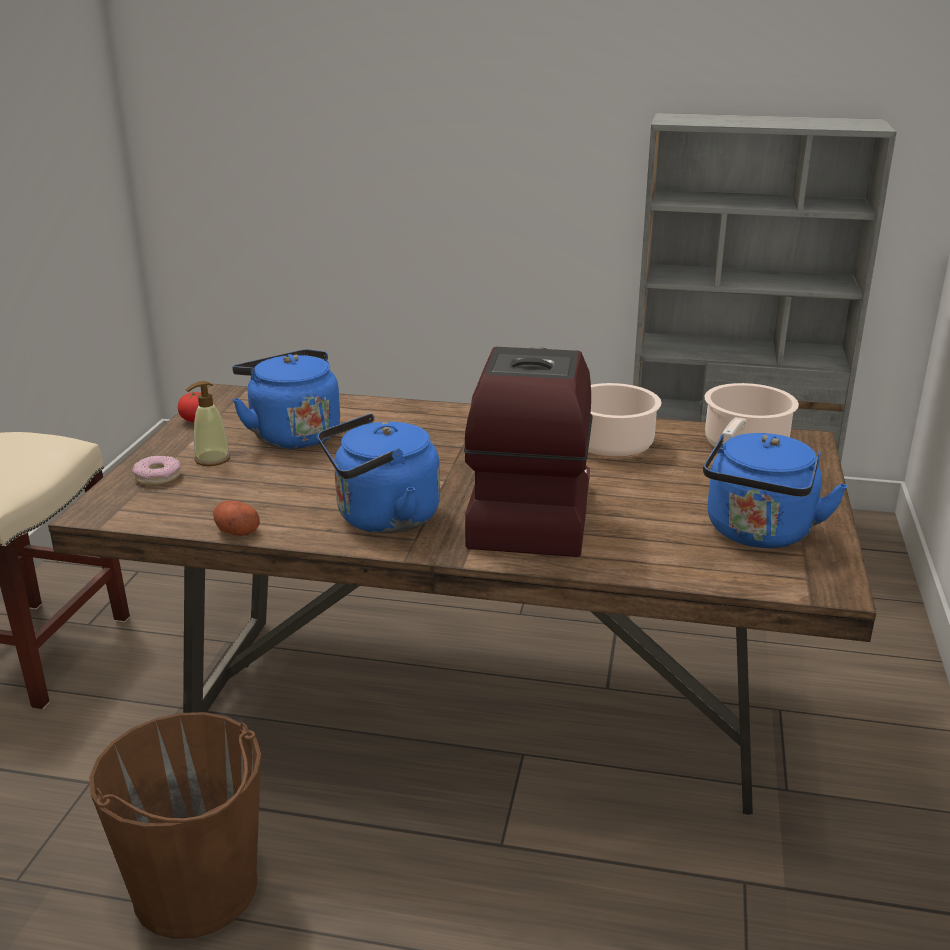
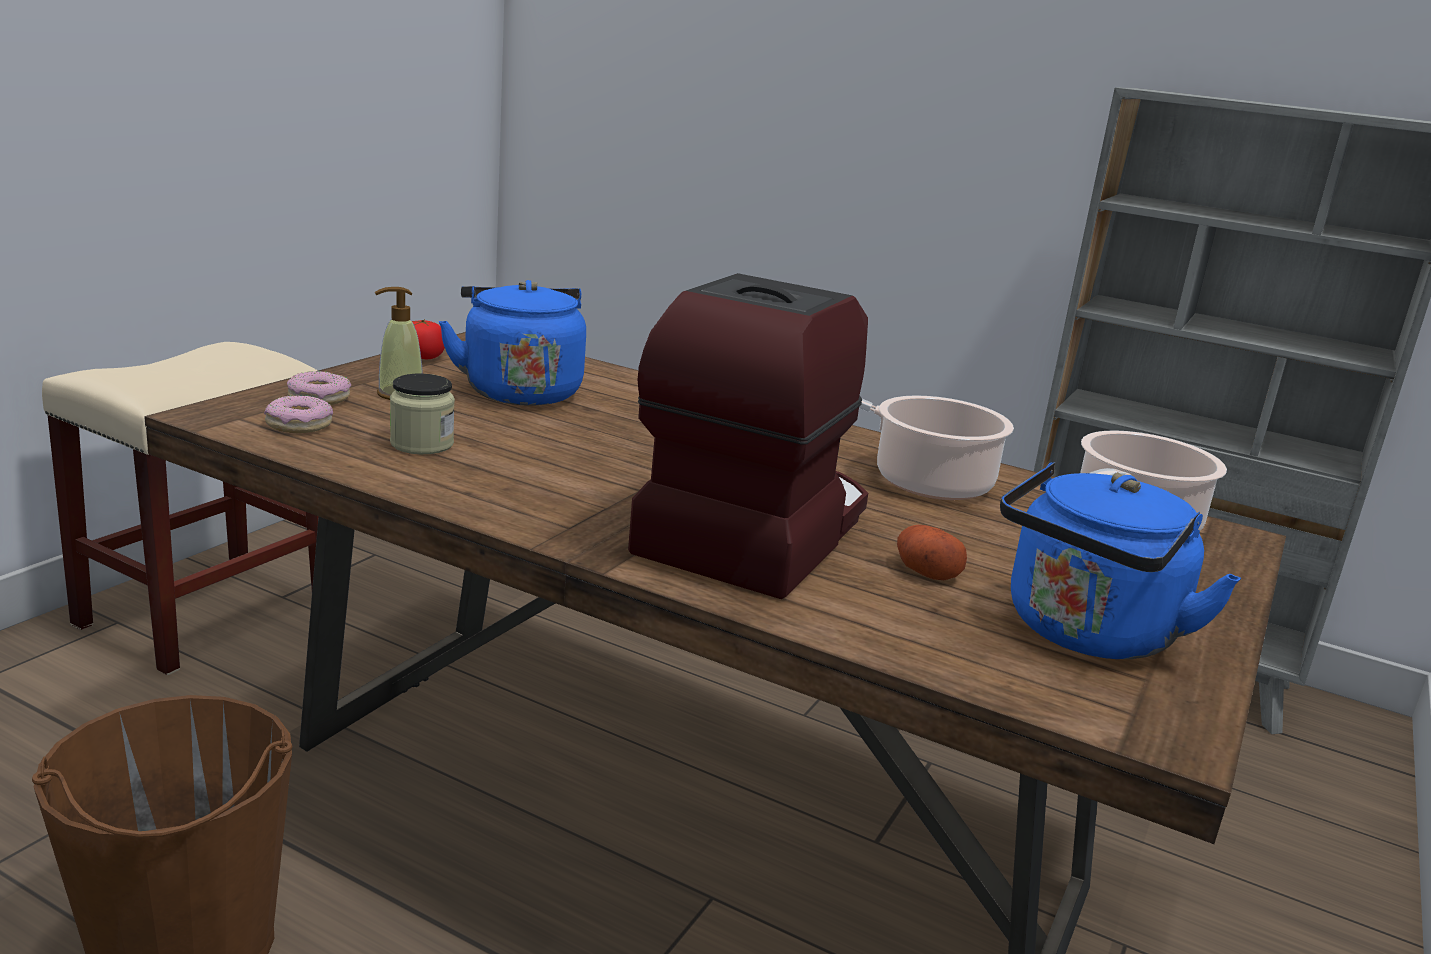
camera: 15 degrees right, 5 degrees down
(166, 504) = (299, 425): none -> donut
(235, 530) = (351, 468): potato -> potato (924, 571)
(265, 498) = (422, 444): none -> jar
(381, 519) = (546, 496): blue kettle -> none

